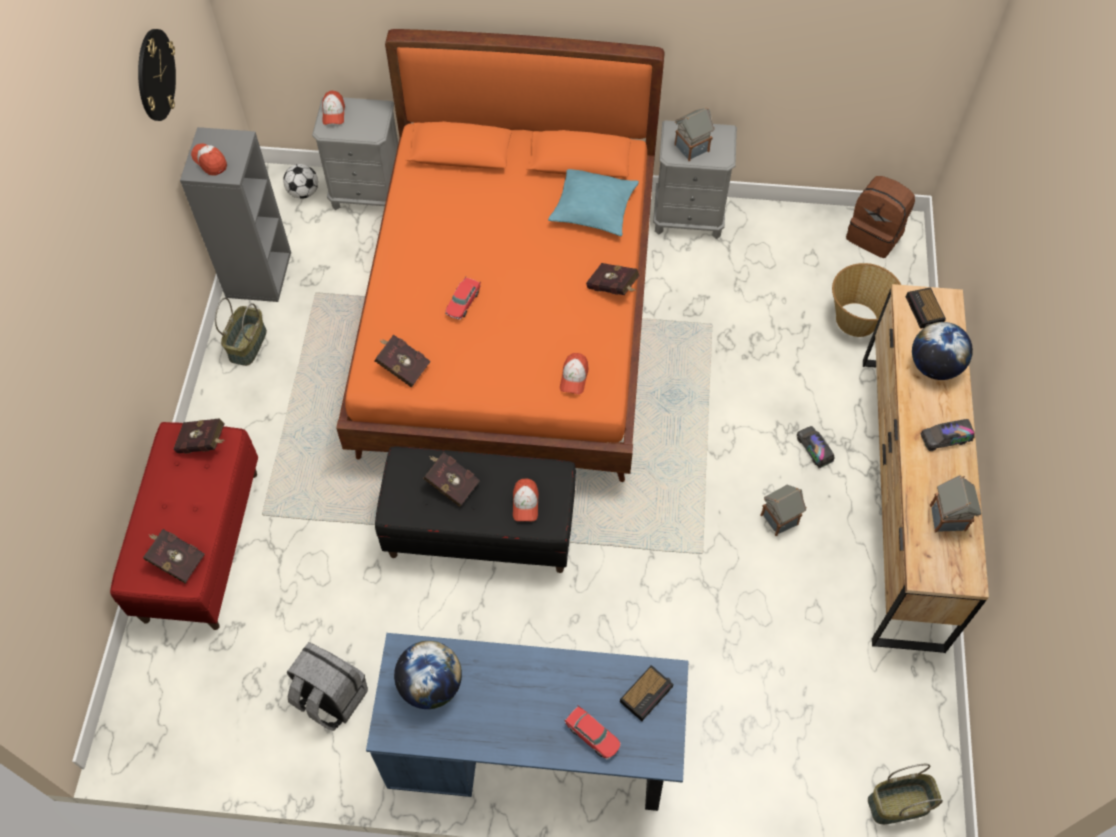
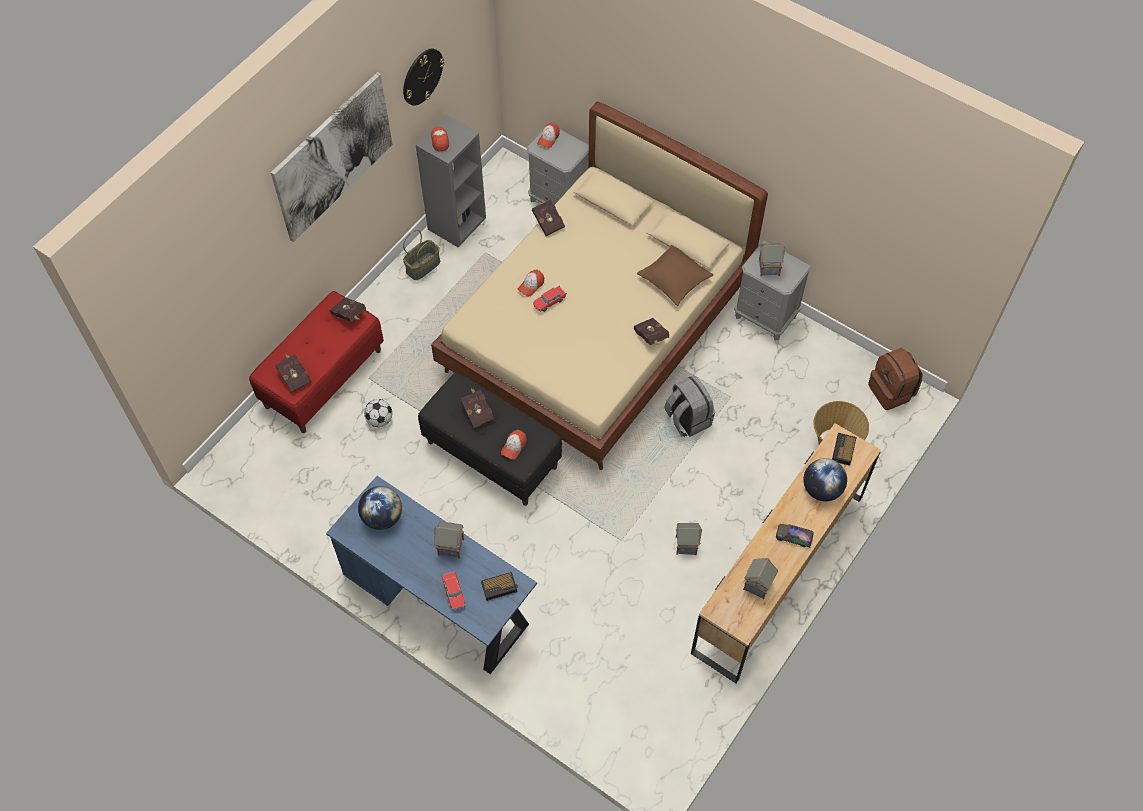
camera: 30 degrees right, 0 degrees up
(95, 224) = (333, 156): none -> picture
(303, 192) = (518, 180): football -> football (380, 420)
(330, 698) = (343, 506): grey backpack -> grey backpack (687, 419)
(402, 366) = (487, 324): red book -> red book (548, 222)
(511, 322) = (597, 331): orange bed -> beige bed
(547, 676) = (450, 547): none -> toy house
(574, 377) = (587, 382): cap -> cap (531, 285)
(593, 208) = (674, 279): turquoise pillow -> brown pillow
(814, 449) = (741, 513): toy truck -> none
(898, 805) = (639, 753): basket -> none

